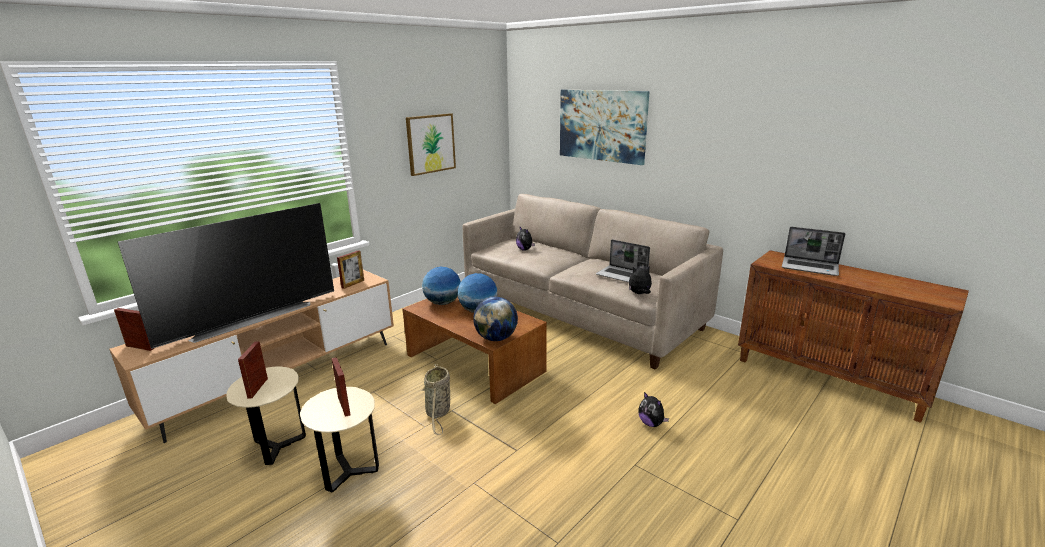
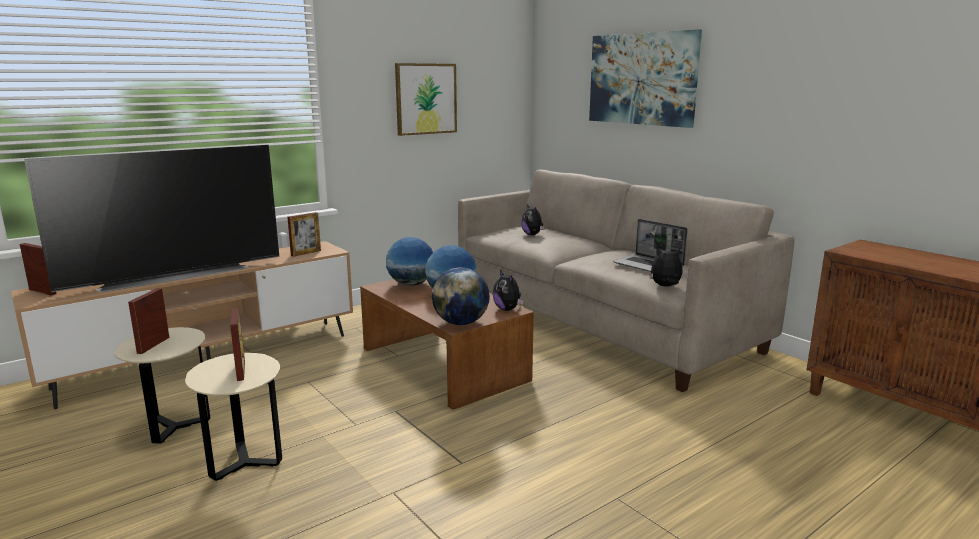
camera: 10 degrees right, 5 degrees down
(438, 413) = (377, 412): basket -> none
(651, 423) = (656, 453): plush toy -> plush toy (508, 309)
(810, 267) = (914, 258): laptop -> none

